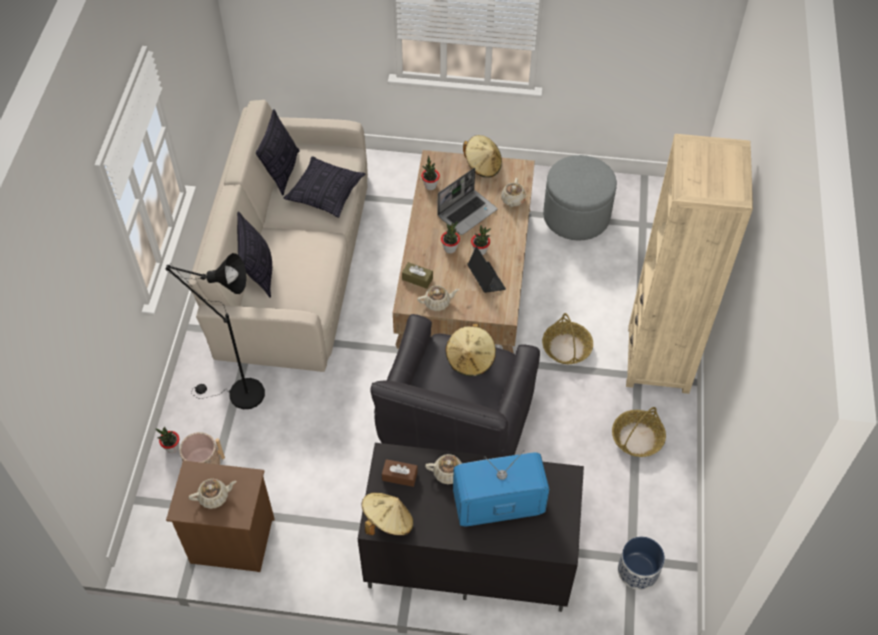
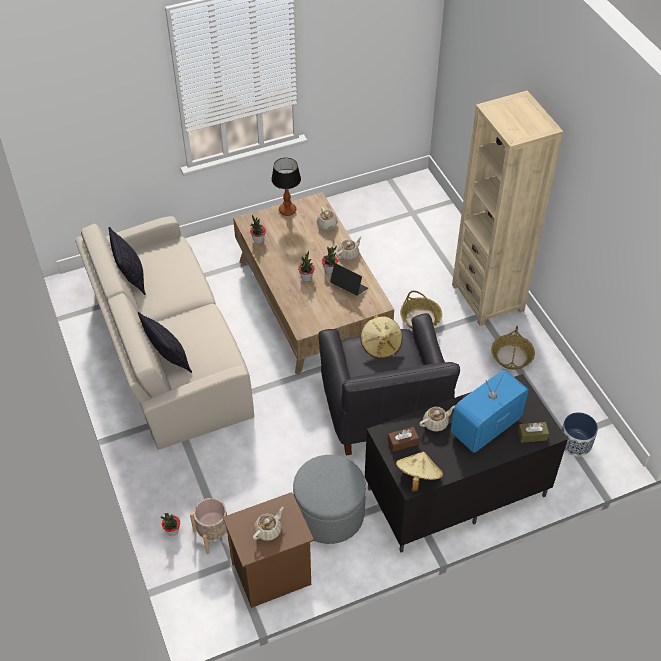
camera: 30 degrees left, 5 degrees down
(239, 394) = (199, 465): black floor lamp -> none
(325, 193) = (179, 279): pillow -> none
(417, 279) = (298, 309): brown tissue box -> brown tissue box (532, 435)
(437, 302) = (325, 319): beige teapot -> beige teapot (348, 254)
(467, 212) = (300, 247): laptop -> none
(482, 165) = (287, 210): beige hat -> table lamp
(576, 216) = (362, 226): grey ottoman -> grey ottoman (329, 514)

